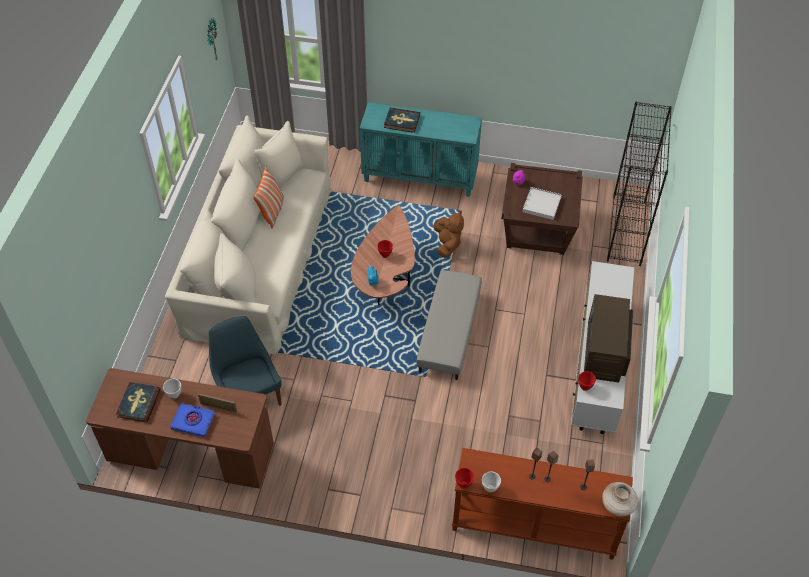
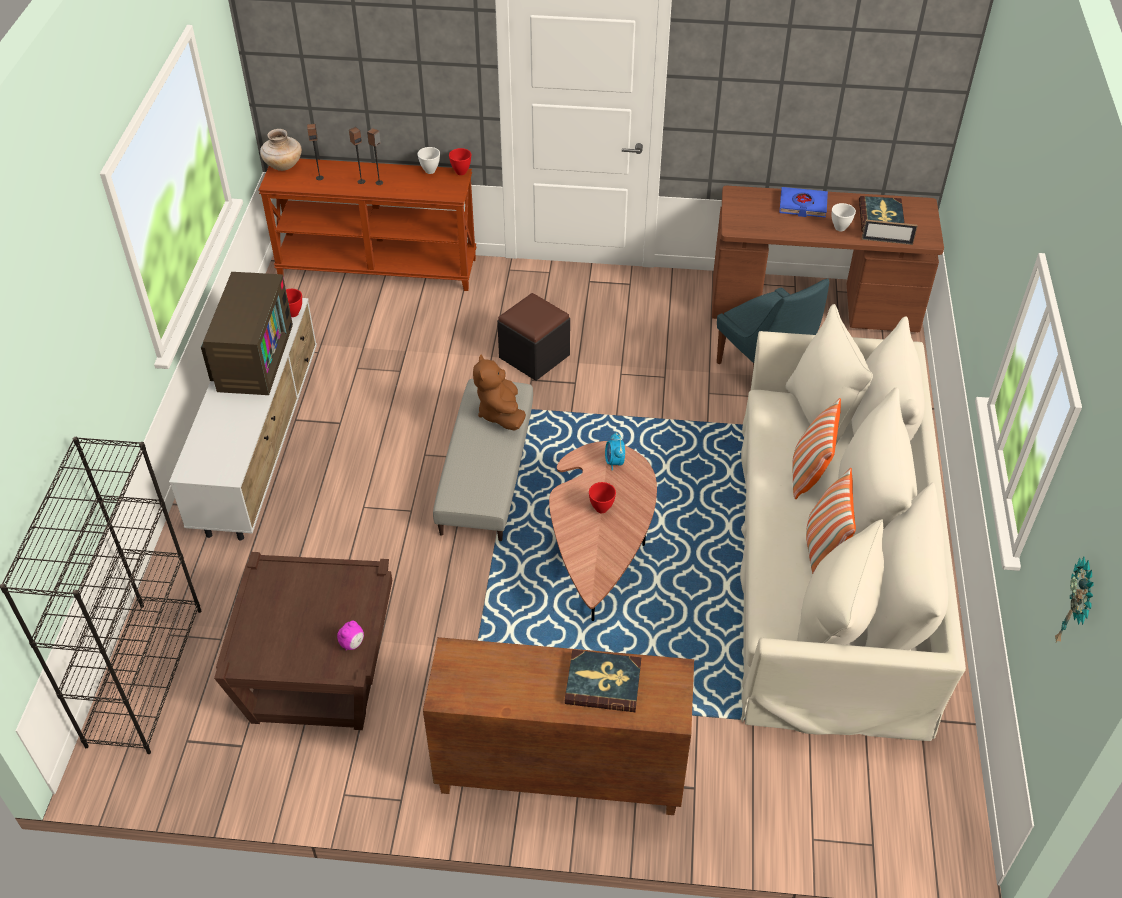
camera: 175 degrees right, 5 degrees down
(218, 407) = (777, 219): picture frame -> picture frame (887, 241)
(263, 252) = (809, 473): none -> pillow
(411, 421) = (534, 356): none -> black ottoman
(420, 177) = (558, 773): turquoise cabinet -> brown cabinet
(447, 244) = (495, 620): brown plush toy -> brown plush toy (500, 413)
(541, 205) = (311, 597): white tray -> none

